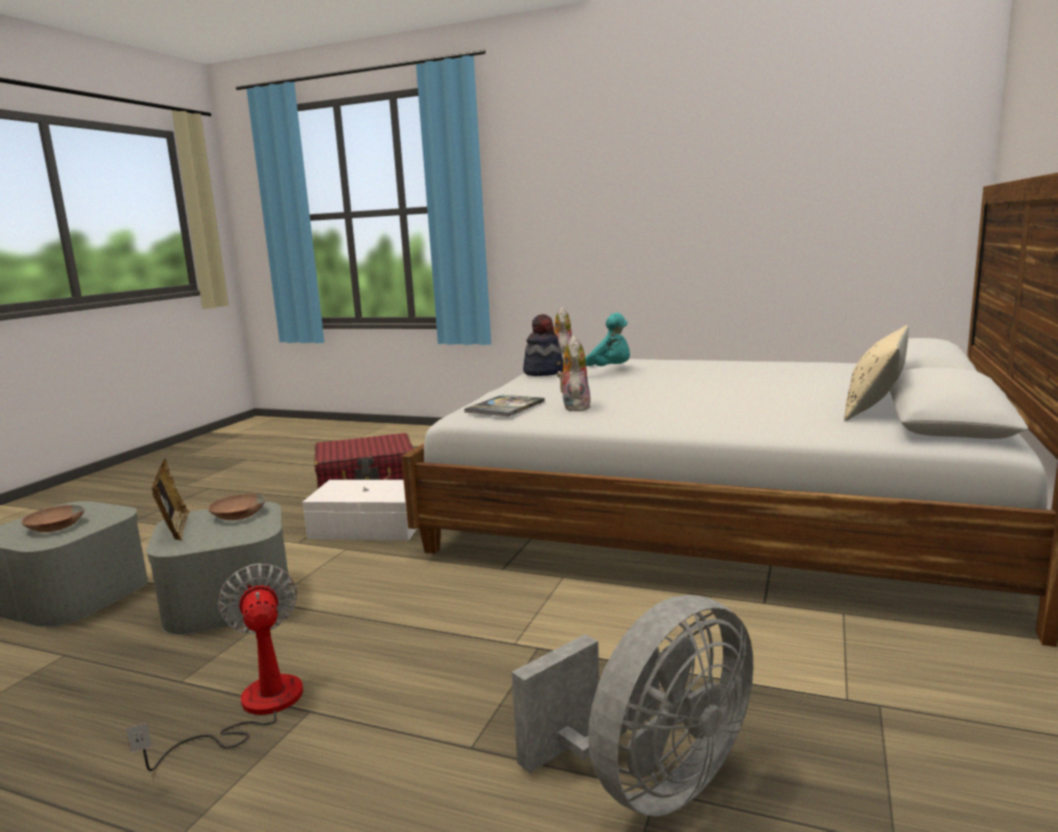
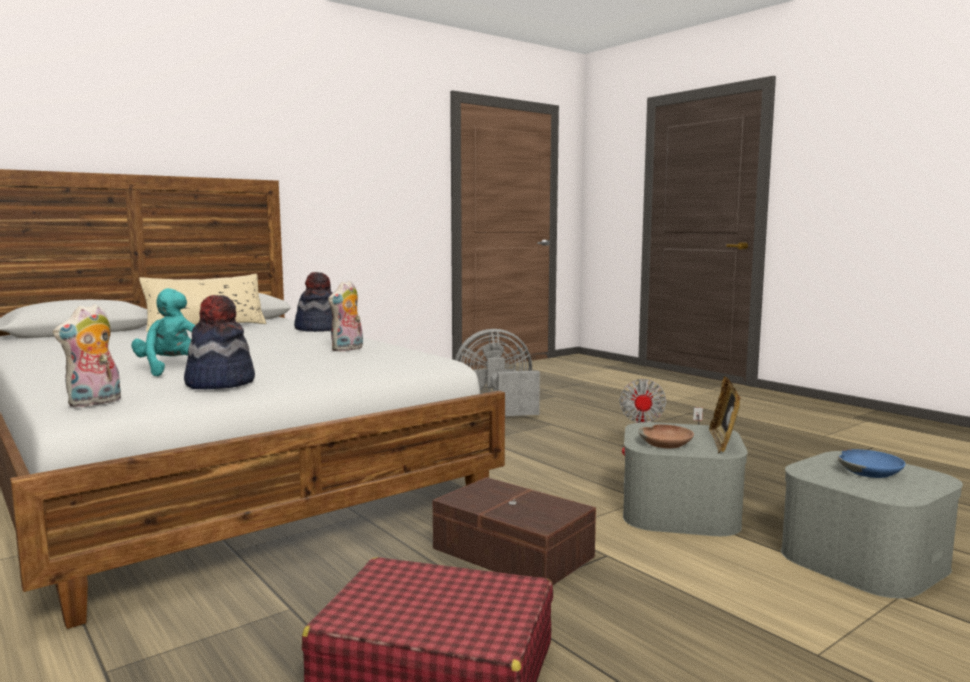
camera: 150 degrees left, 5 degrees down
(54, 526) = (870, 472): brown bowl -> blue bowl
(368, 526) = (512, 554): white storage box -> brown storage box
(505, 407) = (395, 355): book -> none
(737, 425) = (317, 329): none -> hat

